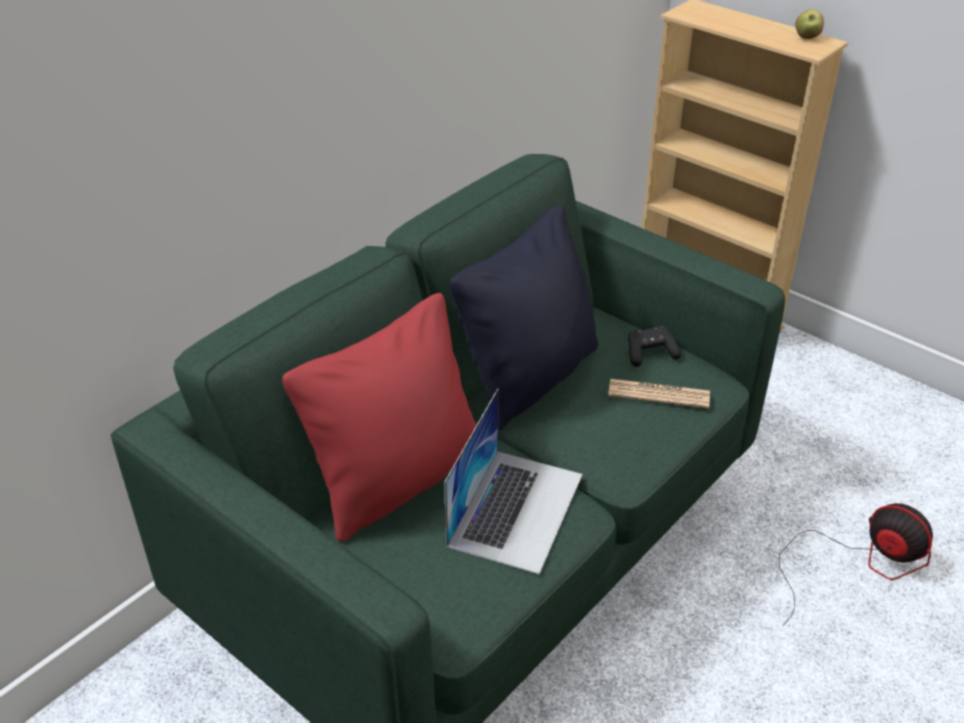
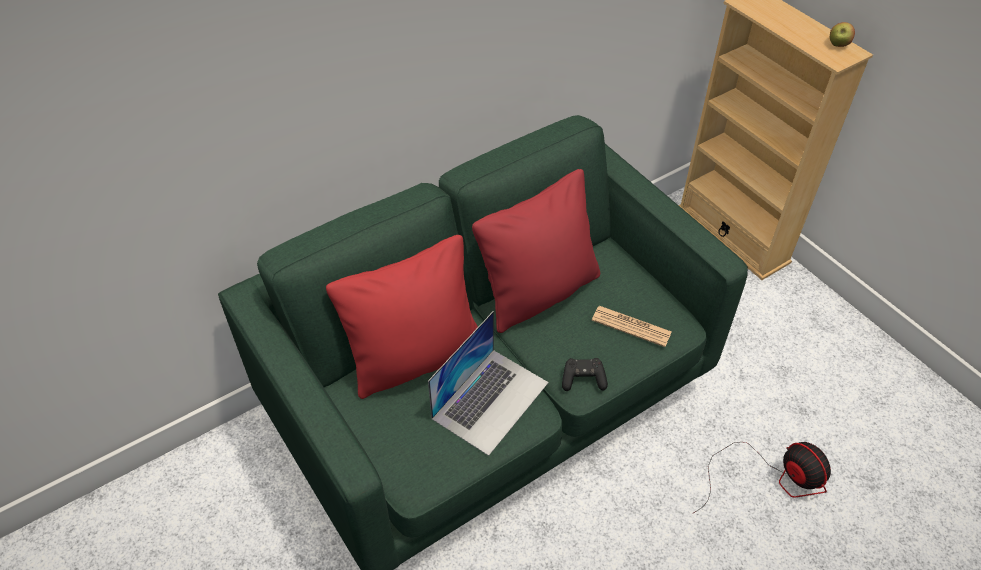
camera: 15 degrees right, 10 degrees up
(530, 378) = (539, 293): black pillow -> red pillow
(650, 354) = (638, 290): black game controller -> black game controller (583, 379)

